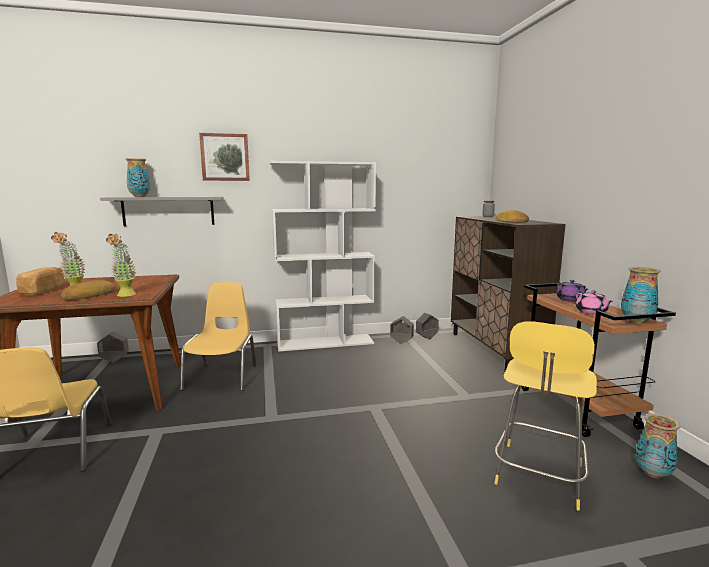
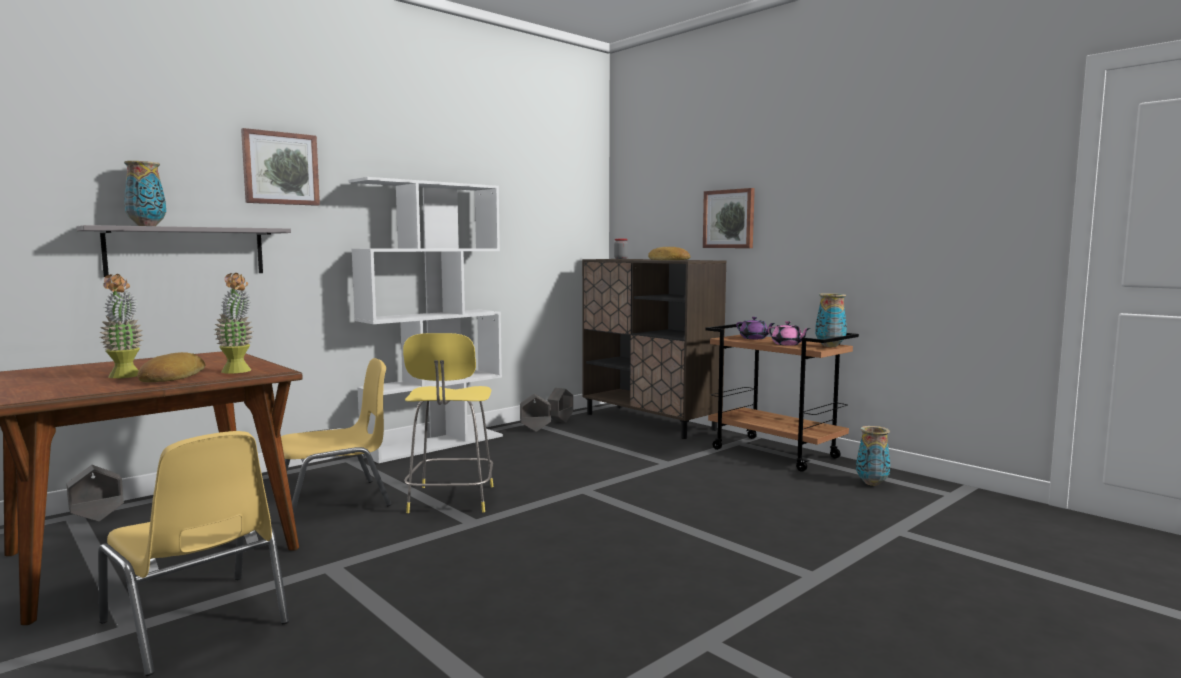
camera: 30 degrees left, 5 degrees down
(45, 290) = (56, 380): bread -> none
(222, 376) = (335, 501): yellow chair -> yellow chair turned 90 degrees clockwise
(538, 476) = (795, 504): yellow stool -> yellow stool (451, 500)
(572, 186) = (729, 219): none -> picture

